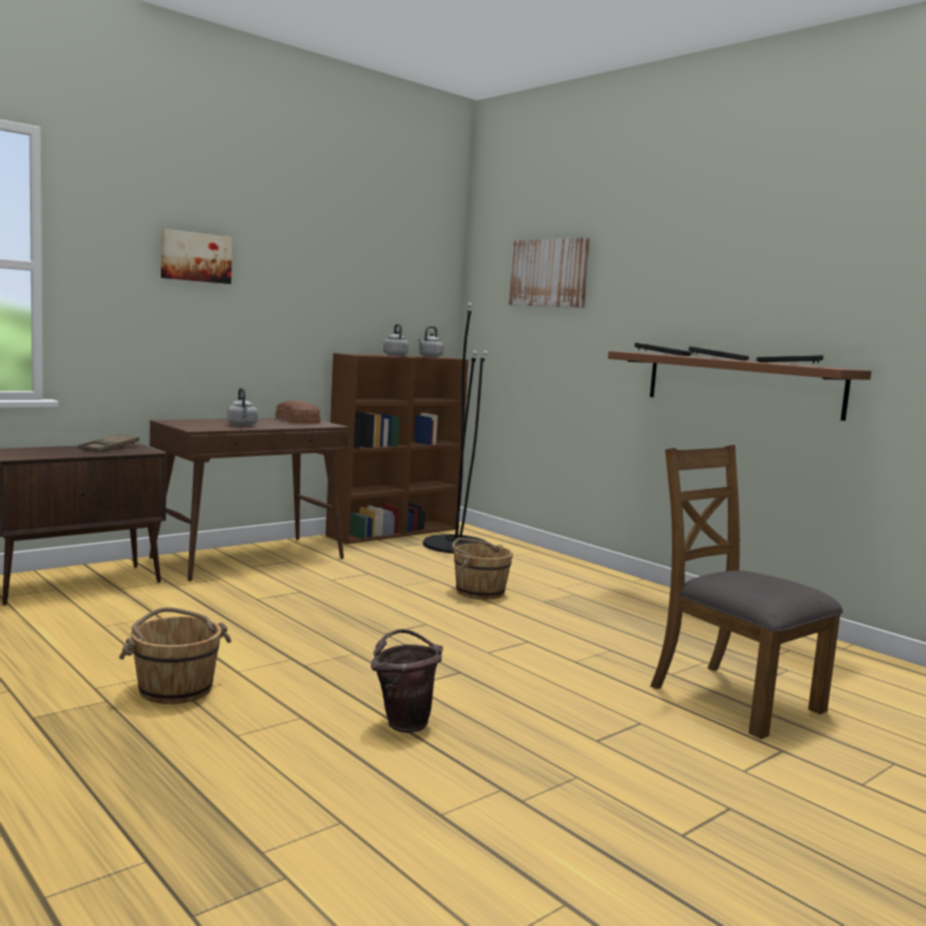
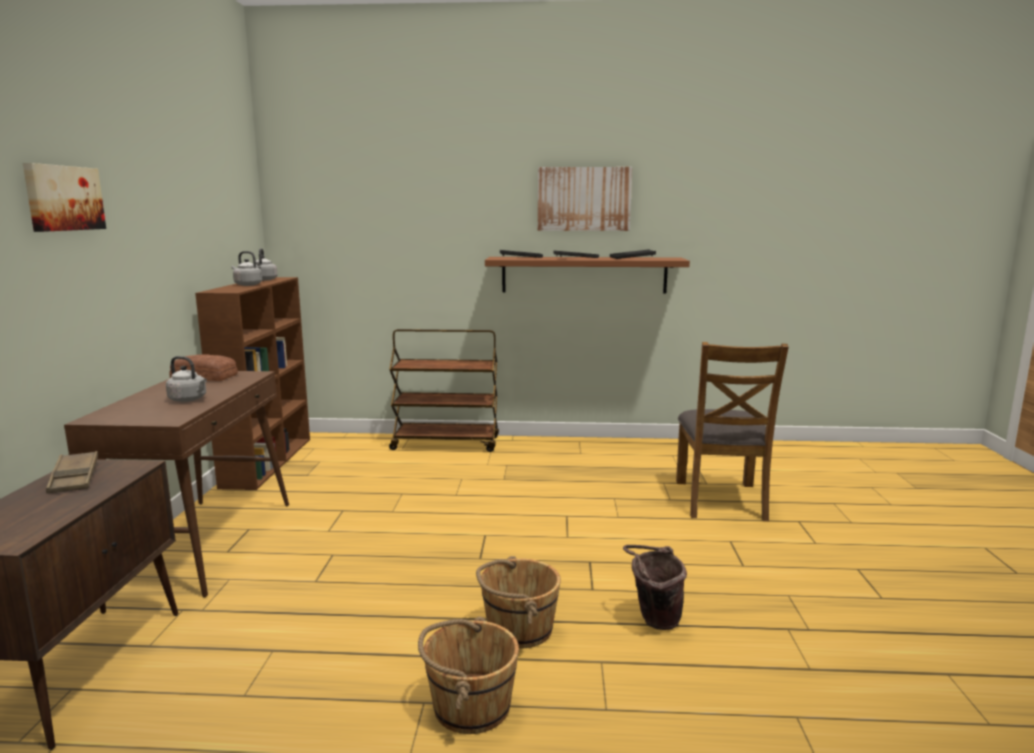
camera: 45 degrees left, 5 degrees up
(456, 545) = (343, 455): black floor lamp -> none
(479, 591) = (452, 490): brown bucket -> brown bucket (518, 629)
(549, 273) = (375, 189): picture -> picture (584, 199)
(561, 564) = (446, 443): none -> brown cart
(733, 698) = (721, 500): brown chair -> brown chair turned 90 degrees counterclockwise

